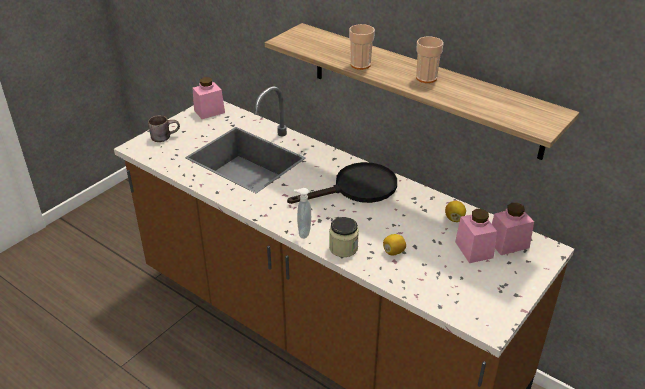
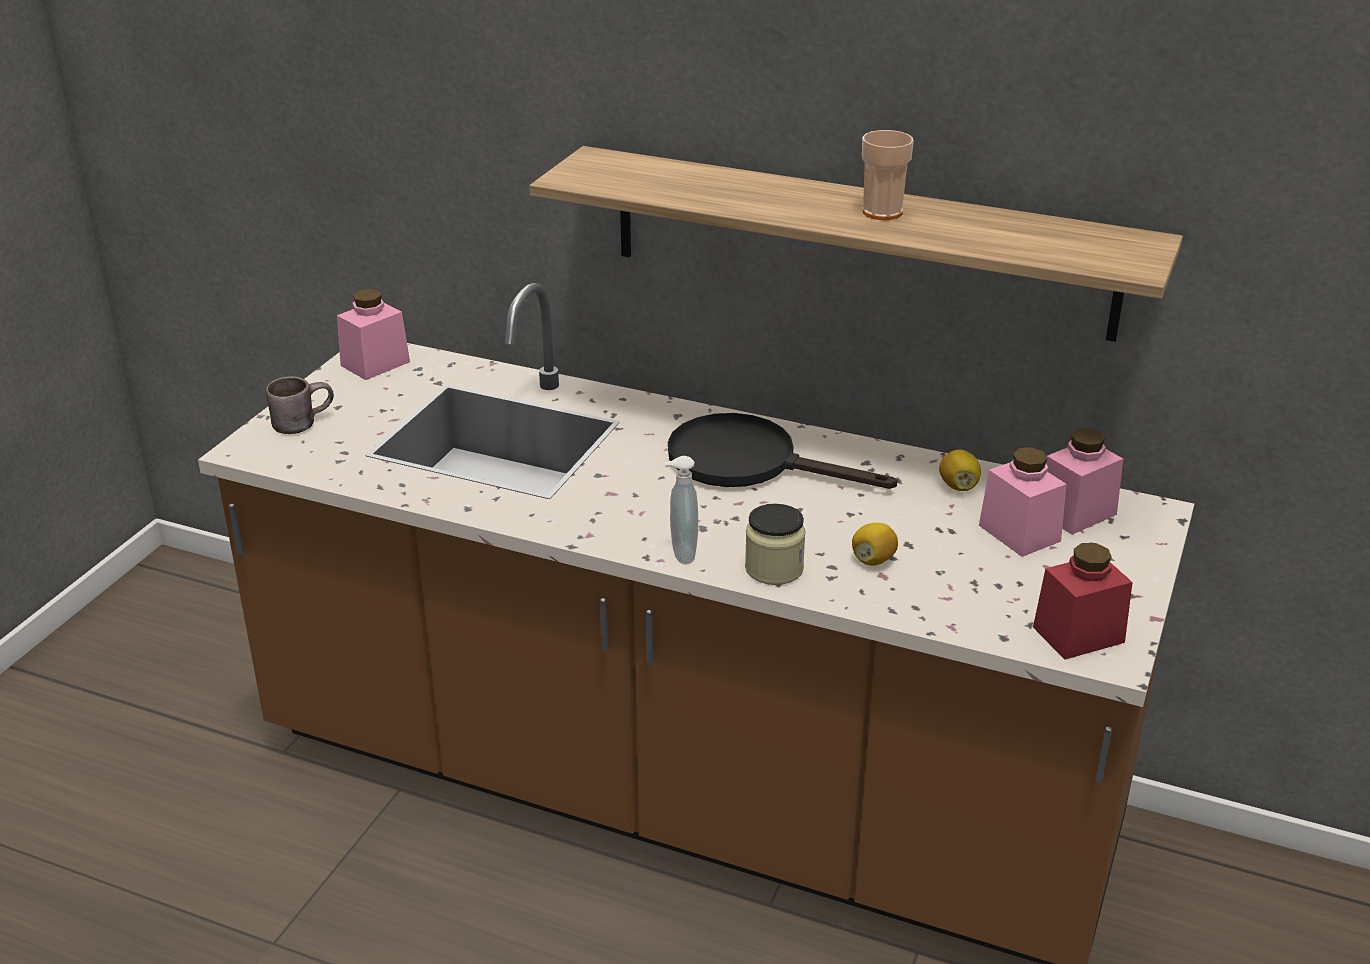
camera: 15 degrees left, 5 degrees down
(357, 189) = (749, 462): black frying pan -> black frying pan turned 120 degrees counterclockwise
(360, 65) = (745, 204): cup -> none
(479, 312) = (1078, 634): none -> red jar

